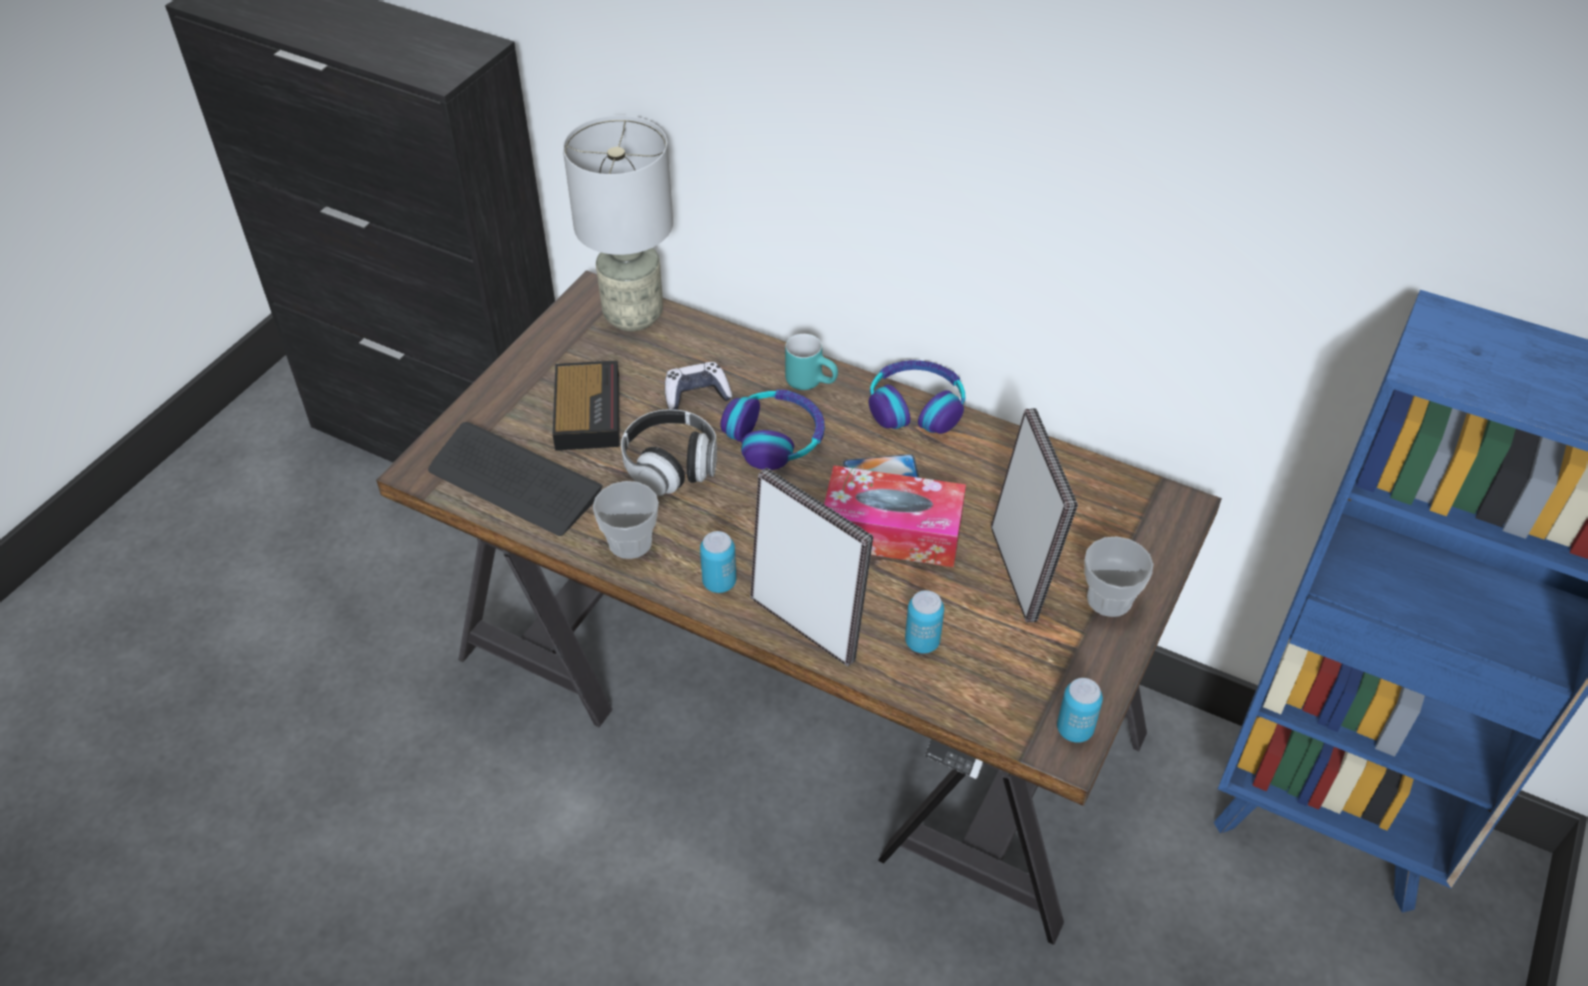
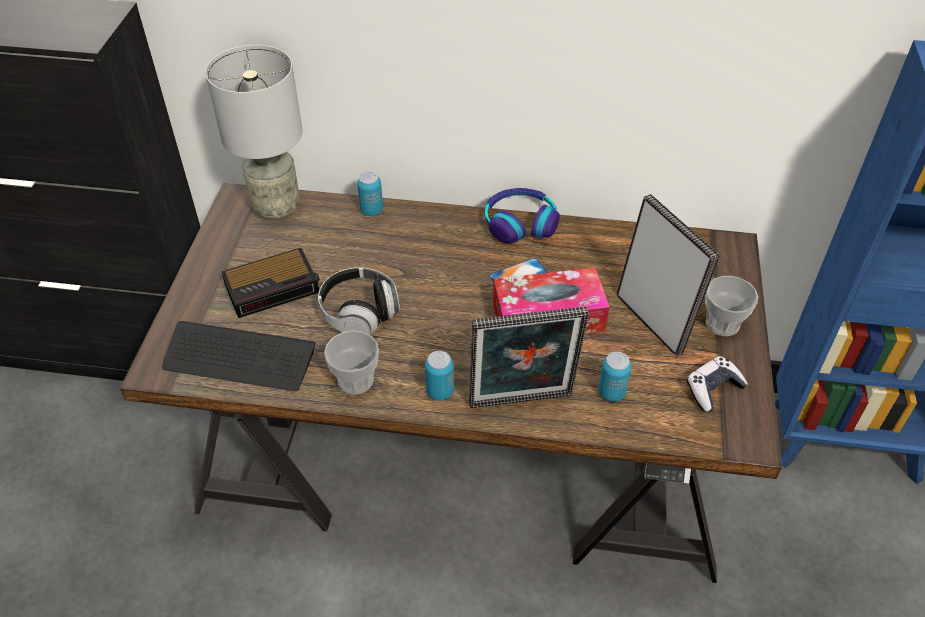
camera: 20 degrees left, 0 degrees up
(588, 410) = (274, 287): alarm clock -> alarm clock turned 90 degrees clockwise
(696, 394) = (354, 254): game controller -> game controller (713, 389)
(775, 438) = (429, 271): headphones -> none
(807, 623) = (521, 404): picture frame -> picture frame turned 150 degrees clockwise
(812, 381) = (436, 223): turquoise mug -> none
(1074, 729) = (749, 424): can -> can (371, 210)

